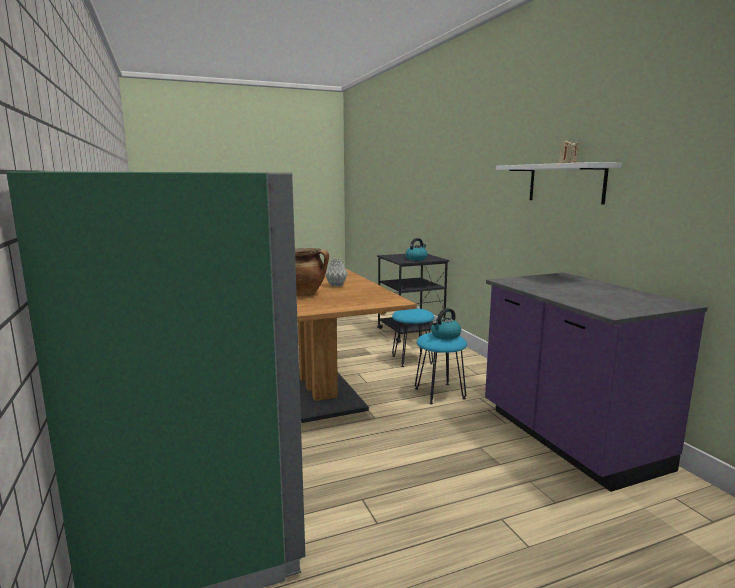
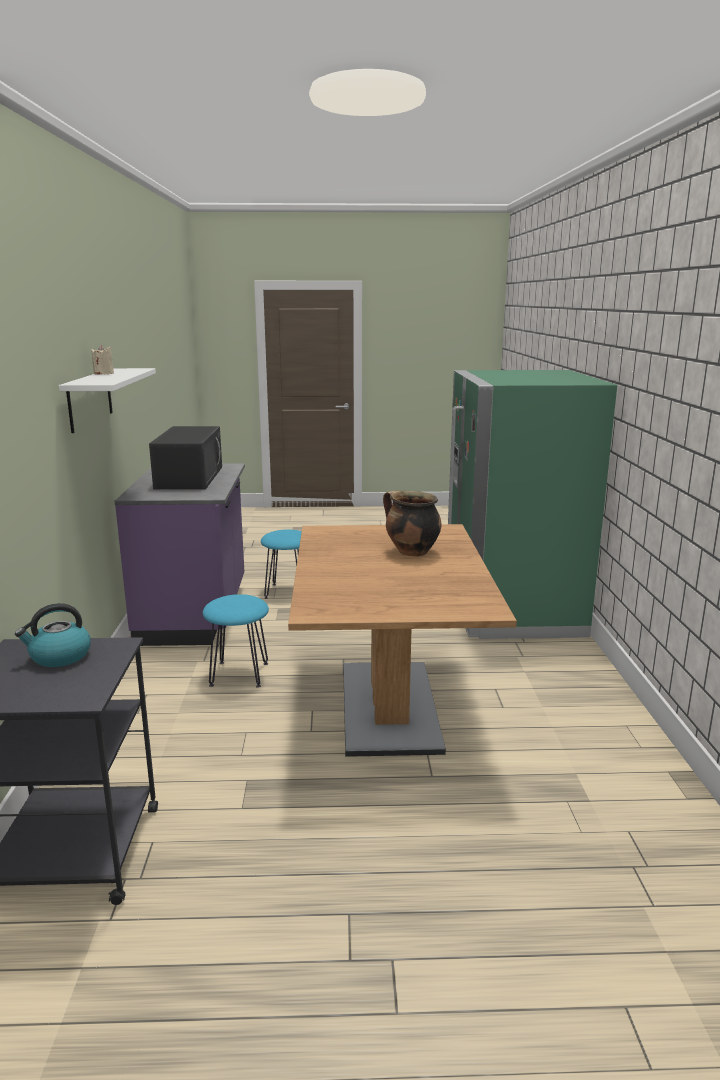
camera: 160 degrees left, 5 degrees up
(336, 285) = (357, 566): grey vase -> none
(412, 360) = (195, 745): turquoise stool -> turquoise stool (287, 592)
(445, 336) = (230, 602): kettle -> none
(591, 293) = (189, 477): none -> black microwave

